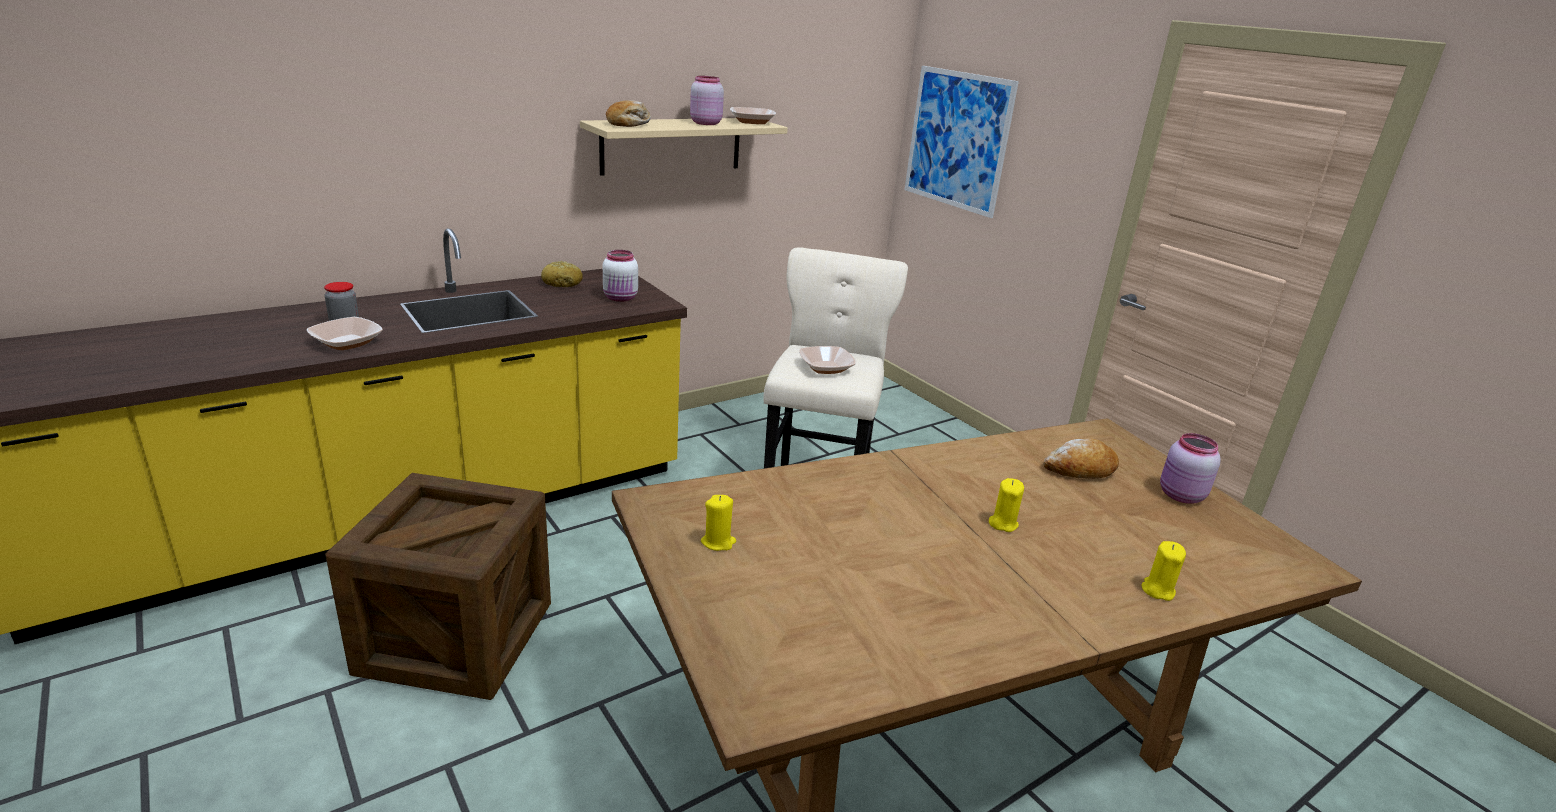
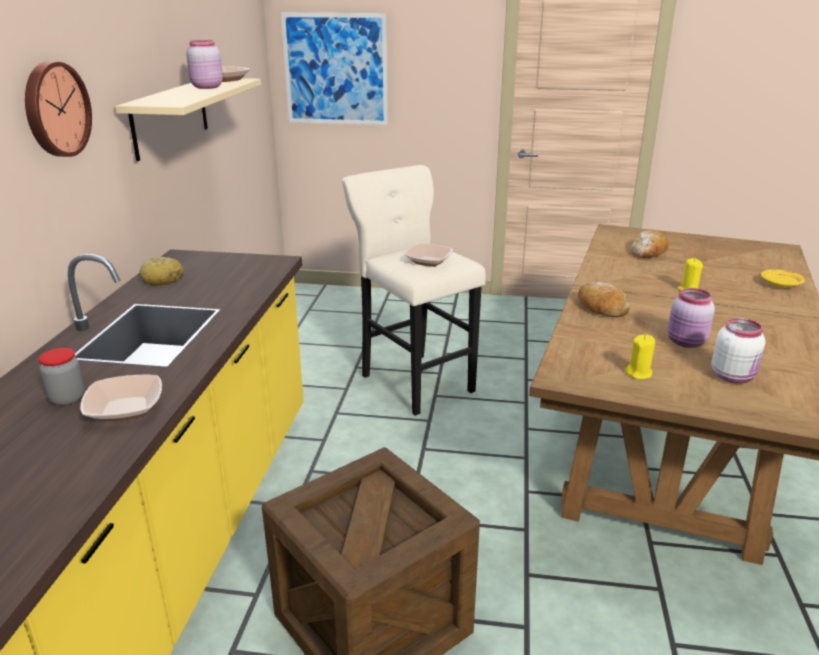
camera: 45 degrees left, 0 degrees up
(490, 110) = (55, 109): none -> wall clock
(621, 298) = (241, 270): white jar -> white jar (733, 376)
(629, 124) = (166, 99): bread -> bread (601, 307)
(1157, 590) = (780, 284): yellow candle -> yellow plate
(1180, 496) = (697, 244): pink jar -> pink jar (686, 342)

